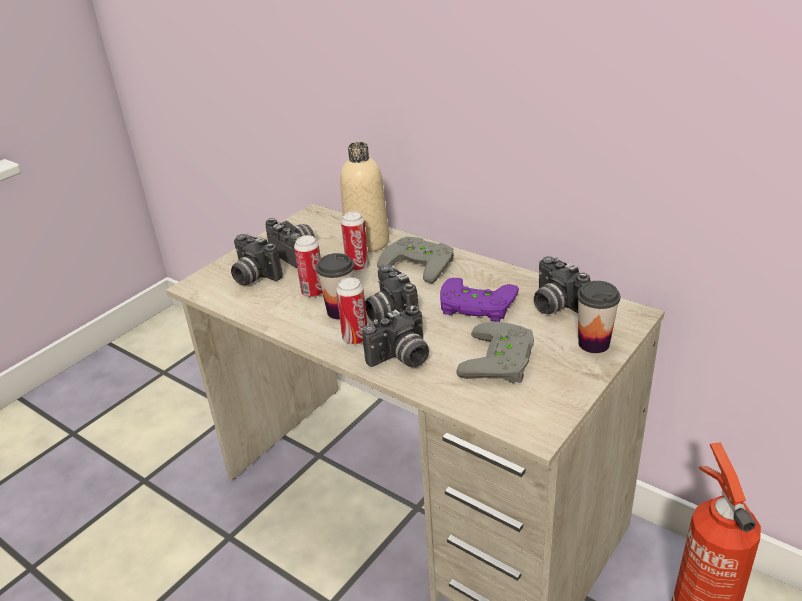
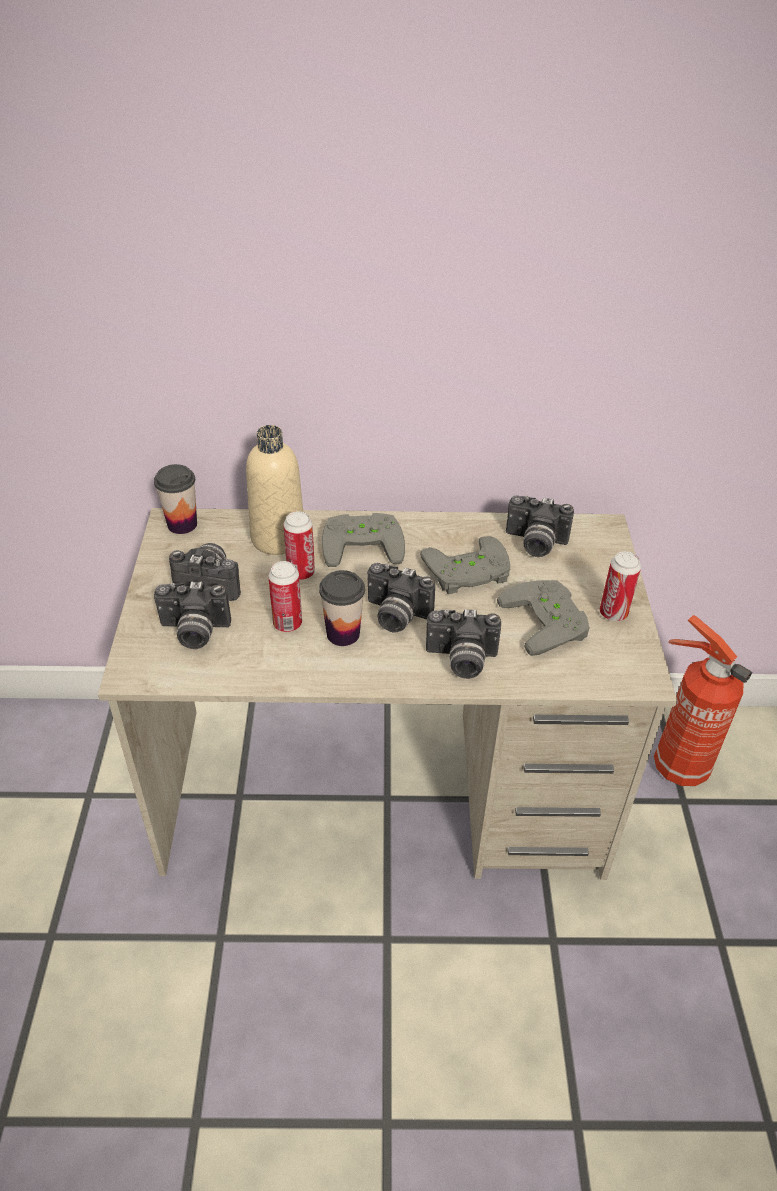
camera: 40 degrees left, 10 degrees up
(355, 338) = (393, 659): can -> can (613, 613)
(401, 359) = (461, 660): camera -> camera turned 75 degrees clockwise
(475, 306) = (468, 573): purple game controller -> grey game controller
(593, 343) = (603, 571): cup -> cup (182, 524)

